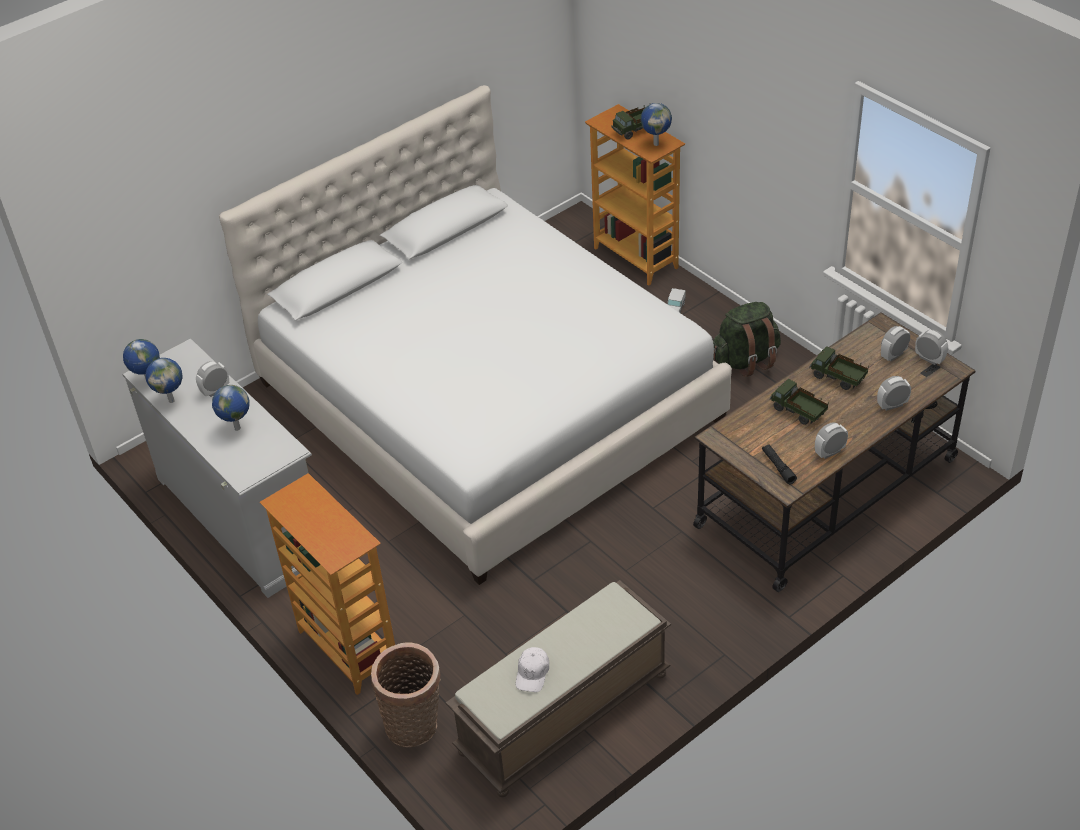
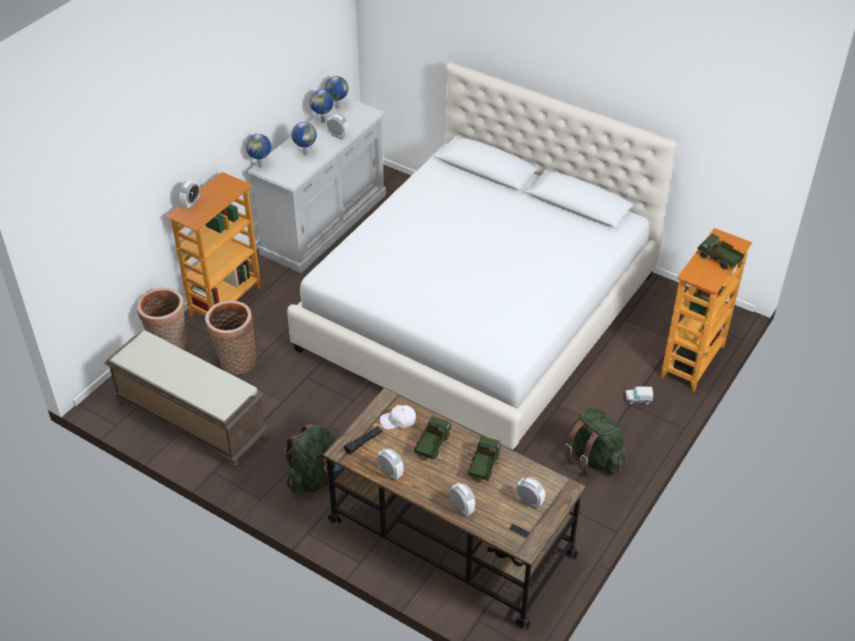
camera: 70 degrees right, 0 degrees up
(474, 651) = (235, 361): none -> basket
(532, 673) = (165, 363): white cap -> white cap (398, 421)
(656, 144) = (705, 275): globe -> globe (261, 166)
(705, 596) = (316, 477): none -> green backpack
(929, 359) = (533, 528): alarm clock -> alarm clock (190, 204)

